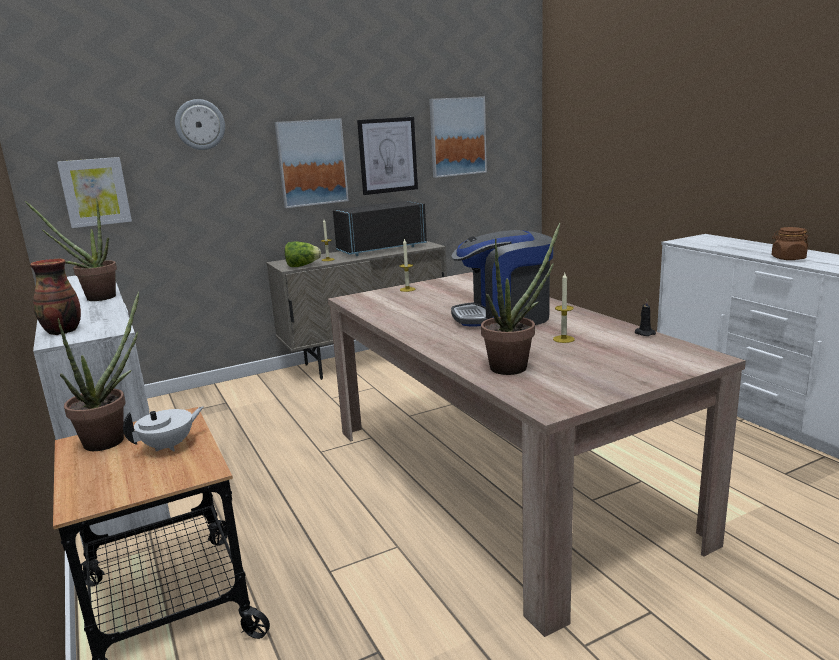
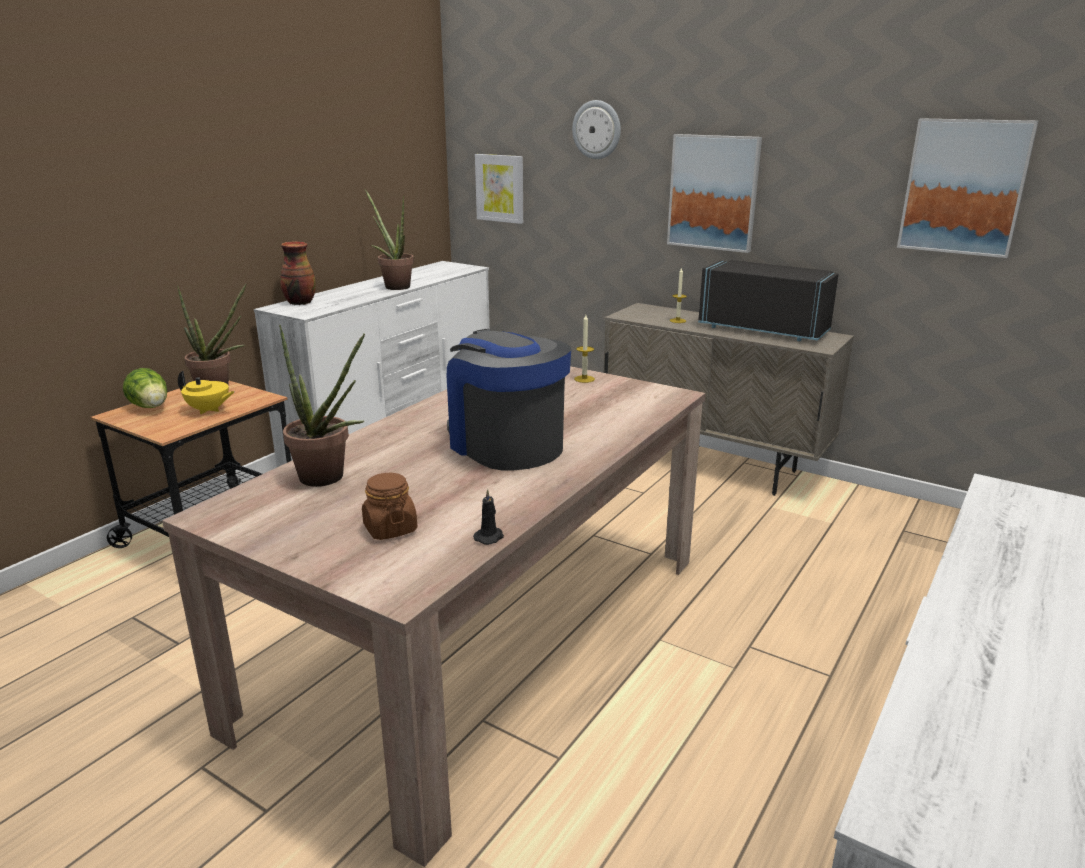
camera: 60 degrees right, 5 degrees up
(169, 446) = (209, 410): white teapot -> yellow teapot
(302, 266) = (636, 318): lettuce -> lettuce (151, 407)
(387, 155) = (826, 199): picture -> none
(563, 339) = (436, 490): candle -> none
(788, 258) = (978, 608): brown jar -> brown jar (390, 529)

